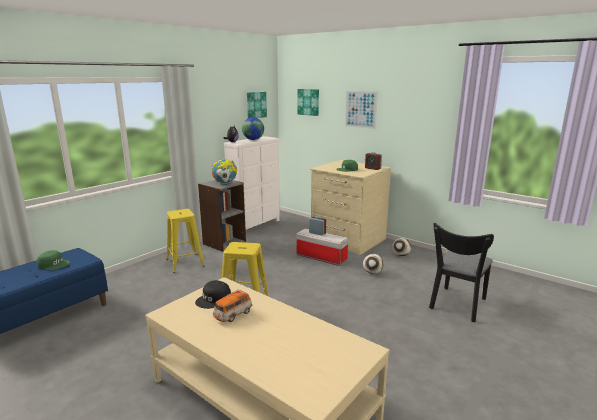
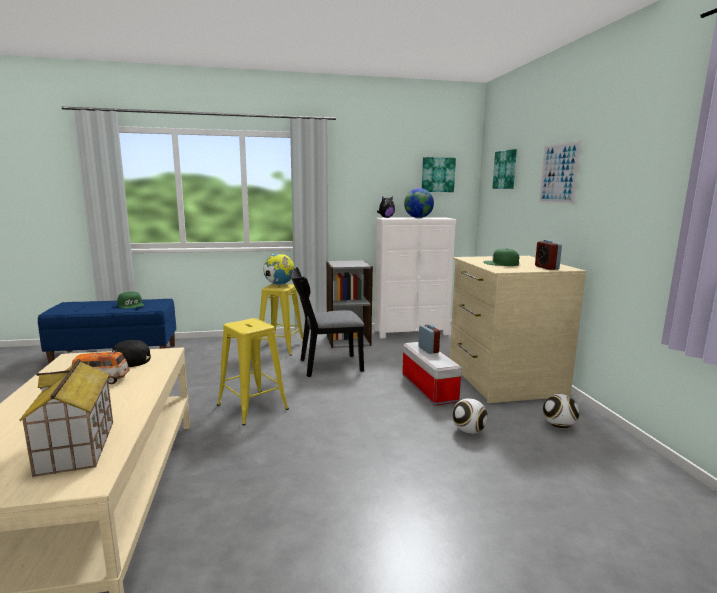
camera: 40 degrees right, 5 degrees down
(225, 183) = (351, 264): globe -> globe (279, 285)
(325, 344) = (77, 447): none -> toy house
(457, 305) = (537, 543): black chair -> black chair (325, 366)

